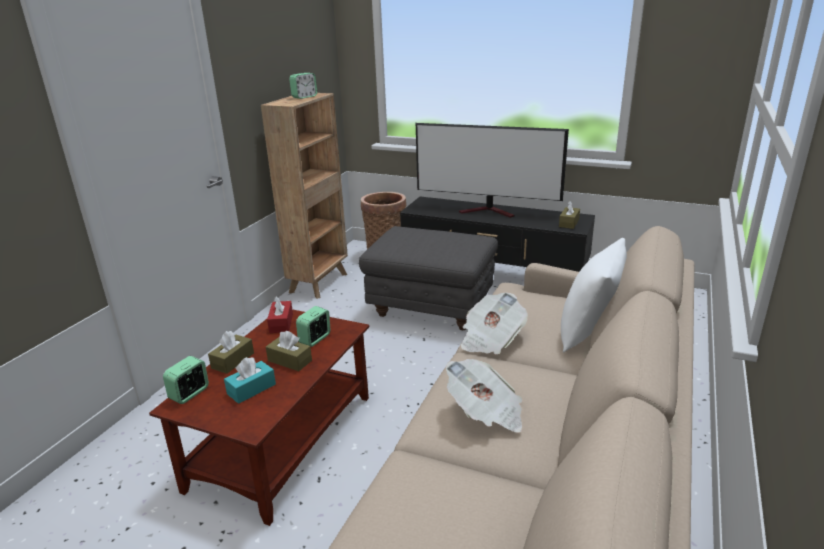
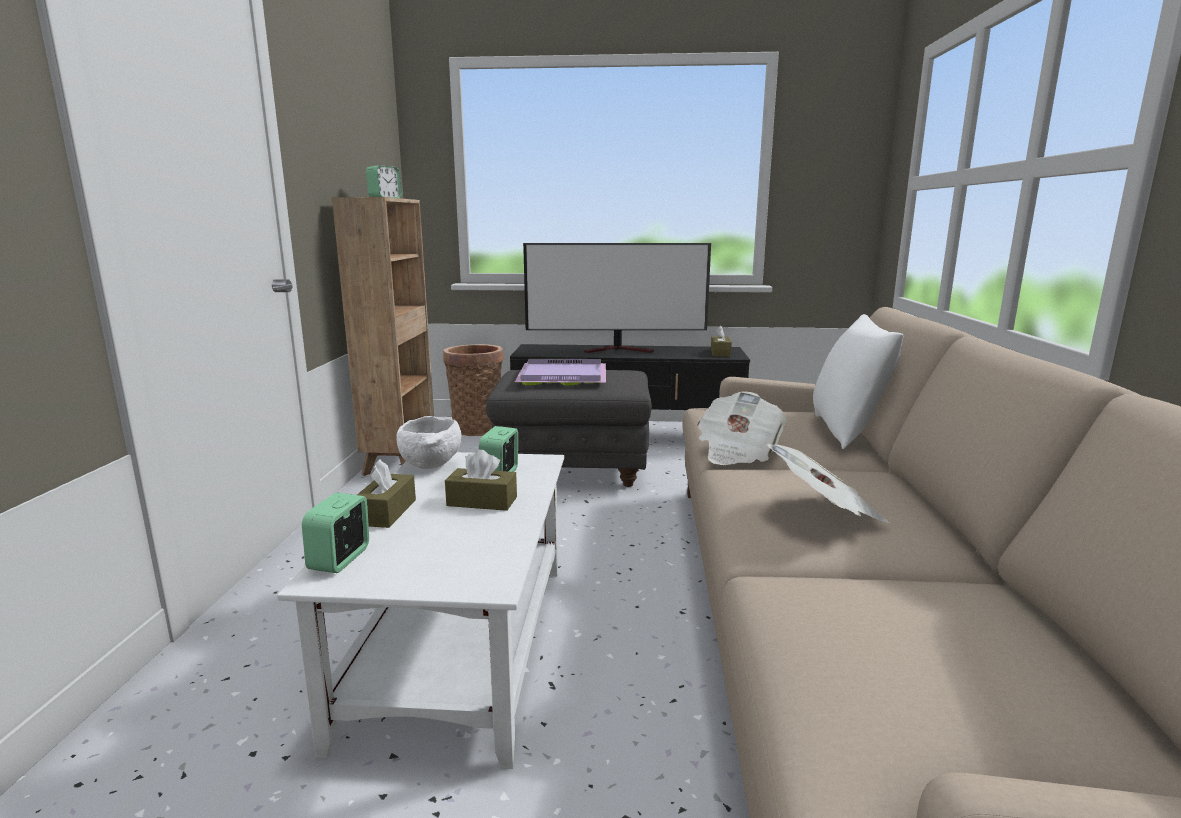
camera: 20 degrees left, 10 degrees down
(251, 389) = (447, 539): turquoise tissue box -> none
(281, 323) = (431, 466): red tissue box -> white bowl
(282, 442) = (462, 648): brown coffee table -> white coffee table
(421, 240) = (561, 376): none -> purple tray

